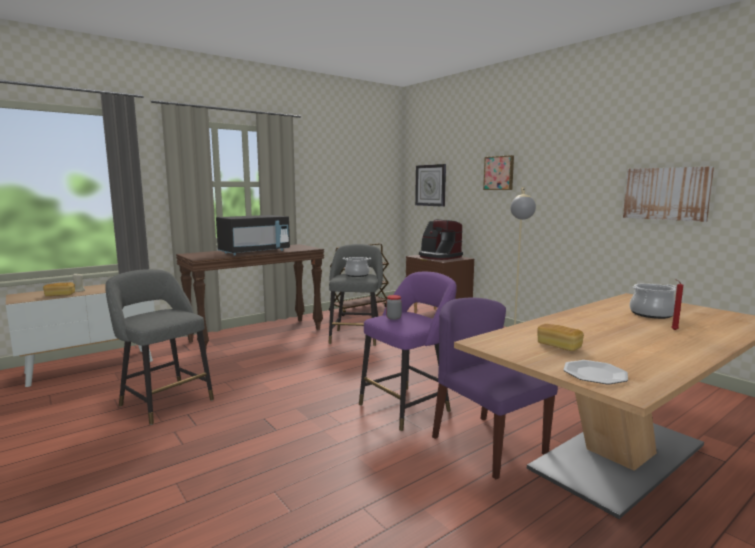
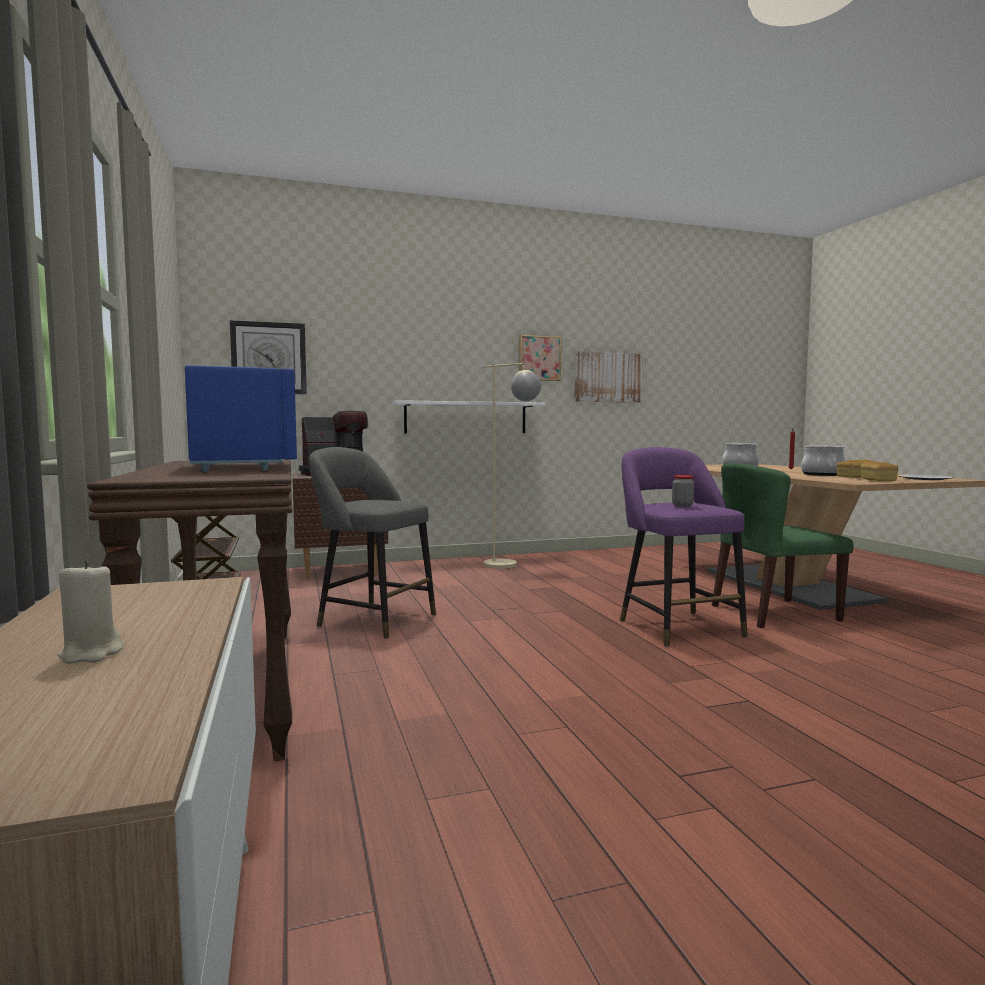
camera: 70 degrees left, 5 degrees down
(60, 295) = (146, 678): bread -> bread (878, 481)
(164, 401) = (601, 808): grey stool -> none
(255, 252) = (244, 467): black microwave -> blue microwave
(357, 275) = (376, 500): cooking pot -> cooking pot (823, 474)
(487, 445) = (774, 613): purple chair -> green chair
(499, 173) = (413, 346): picture -> picture (539, 358)
(530, 226) = (466, 418): none -> white shelf

